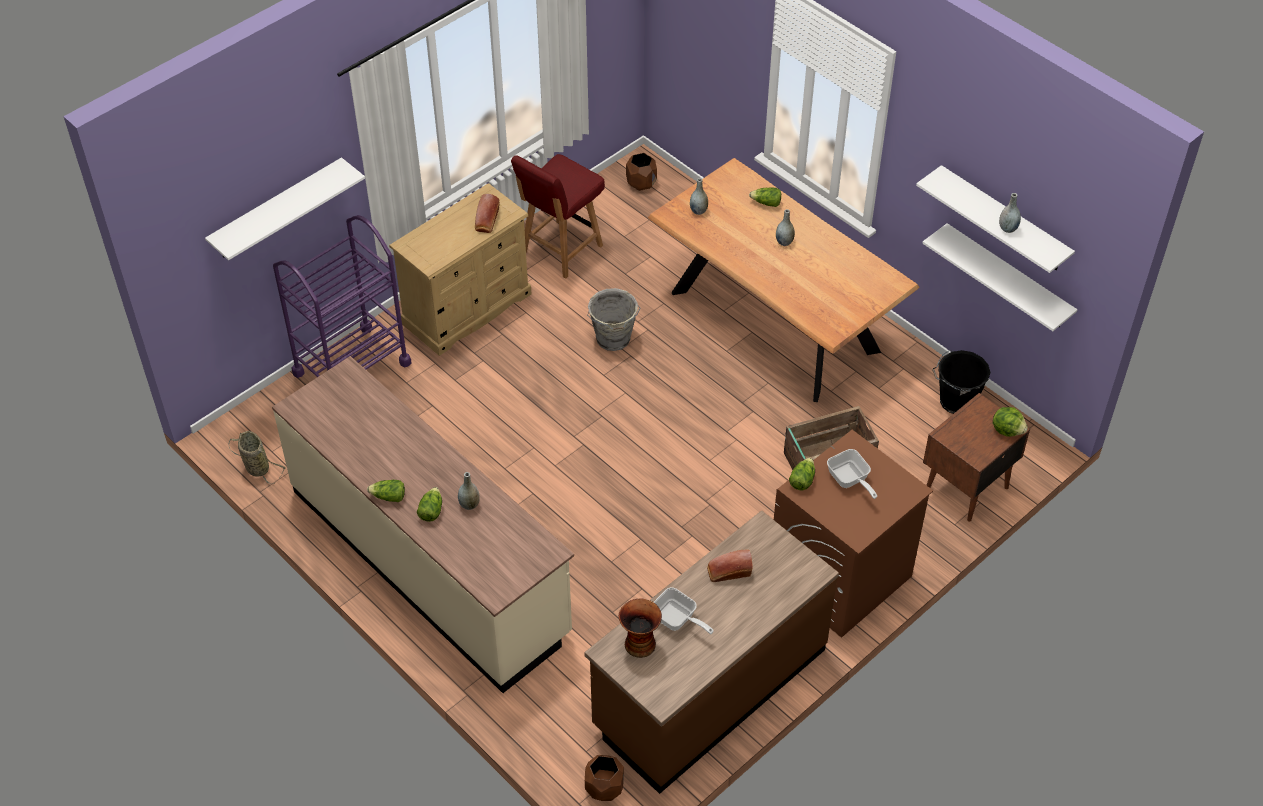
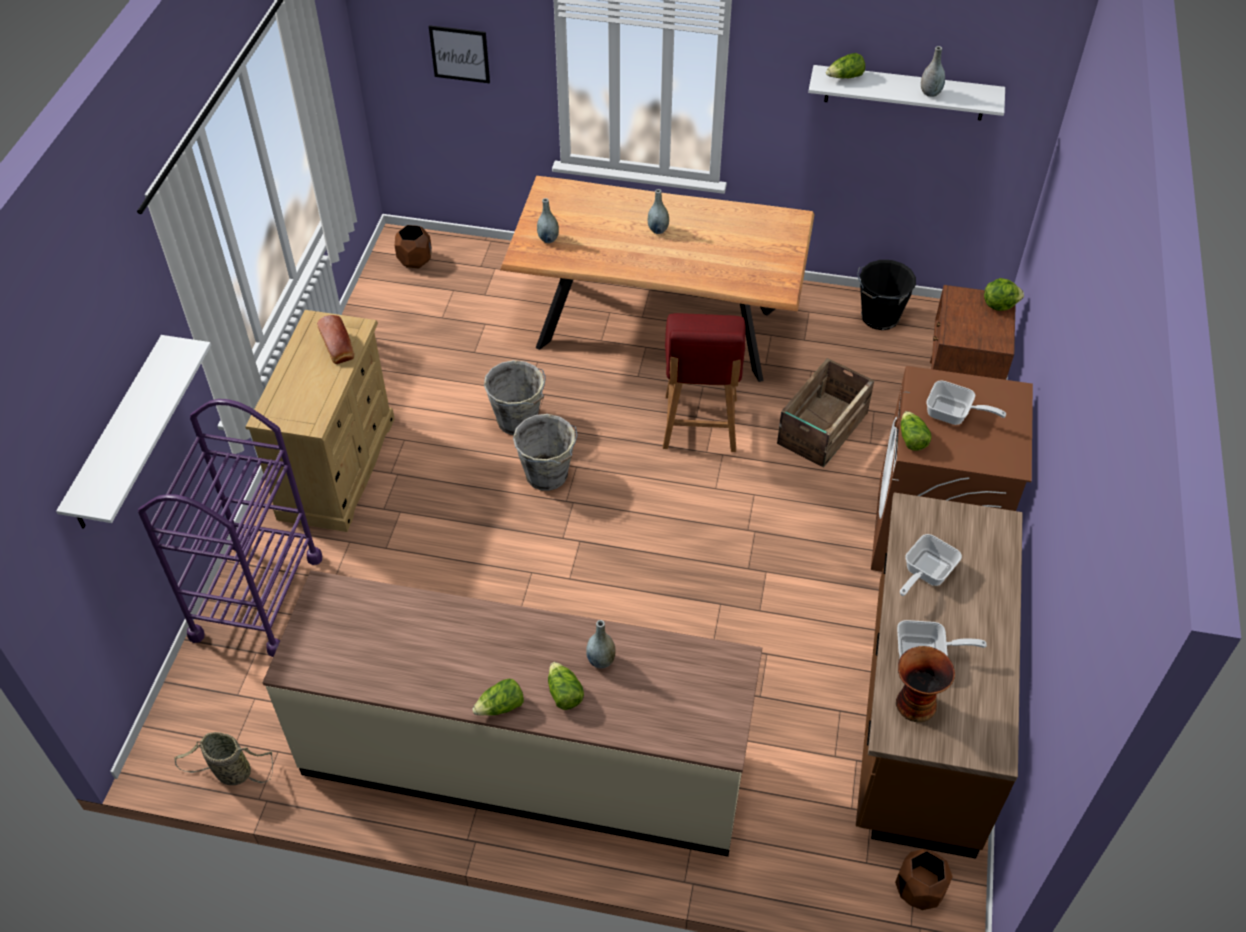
camera: 35 degrees left, 0 degrees up
(560, 250) = (388, 361): red chair -> red chair (699, 425)
(600, 388) = (547, 476): none -> grey bucket
(709, 39) = (460, 54): none -> picture
(728, 572) = (925, 573): bread -> frying pan
(766, 203) = (607, 202): lettuce -> lettuce (845, 77)
(1008, 277) = (914, 157): white shelf -> none

